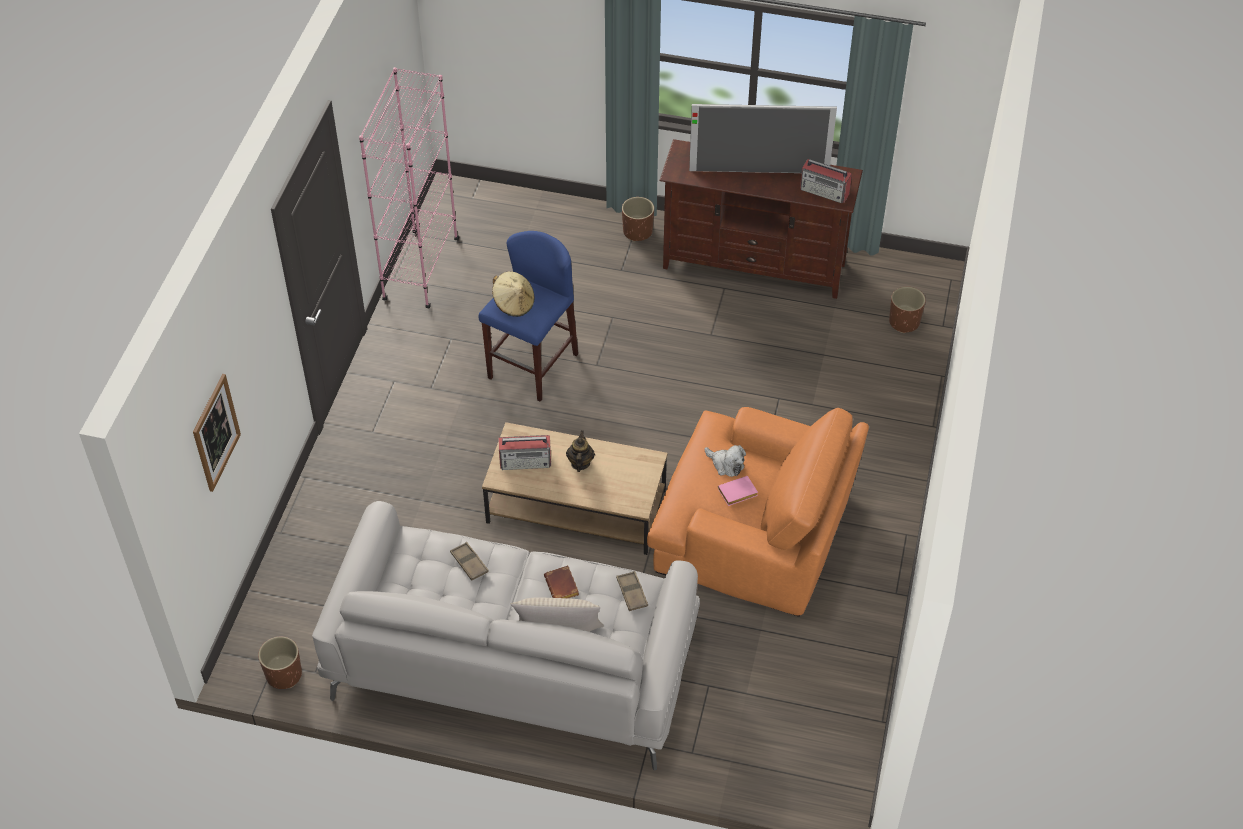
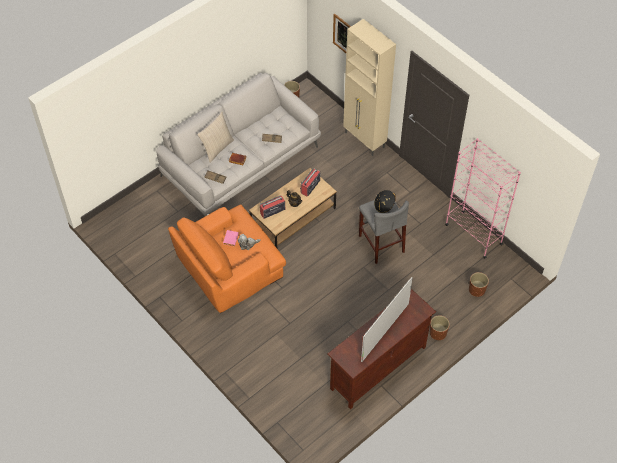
camera: 125 degrees right, 5 degrees up
(317, 499) = (364, 140): none -> beige cabinet
(513, 304) = (384, 206): beige hat -> black hat
(532, 366) = (381, 243): blue stool -> grey stool
(825, 192) = (349, 351): radio -> radio (272, 211)
(904, 322) = (292, 407): brown planter -> brown planter (476, 289)

